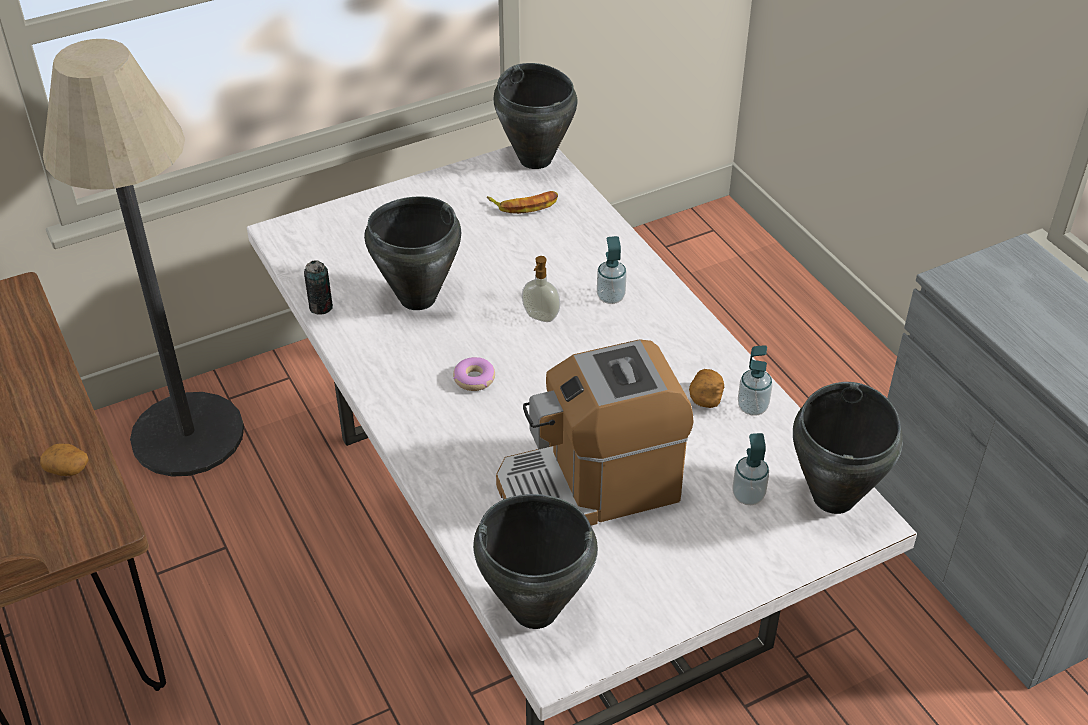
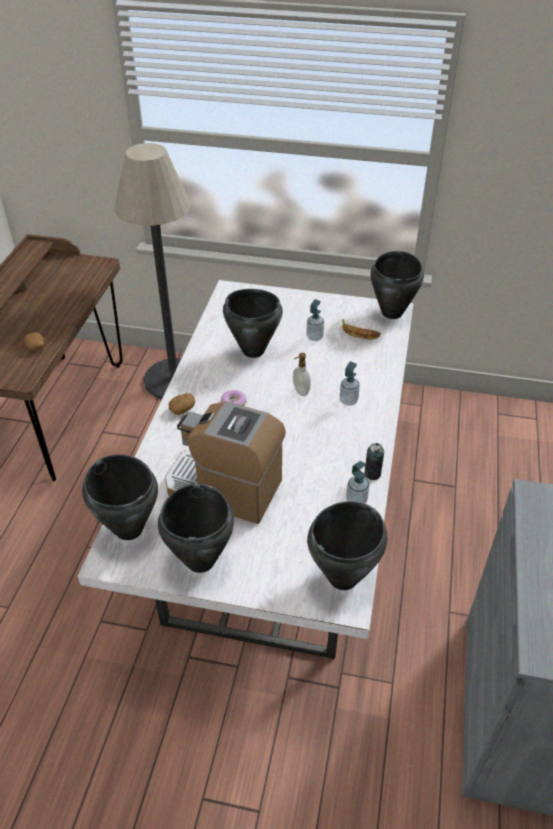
camera: 40 degrees right, 0 degrees up
(321, 307) = (206, 332): can -> can (372, 474)
(665, 587) = (200, 561): none -> black cooking pot
(705, 397) = (337, 480): potato -> potato (182, 409)
(748, 495) = (297, 545): soap dispenser -> soap dispenser (314, 337)

